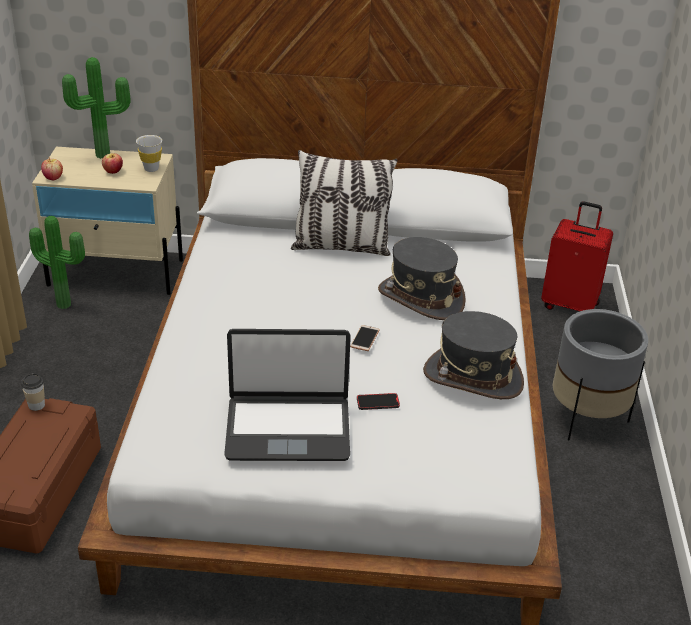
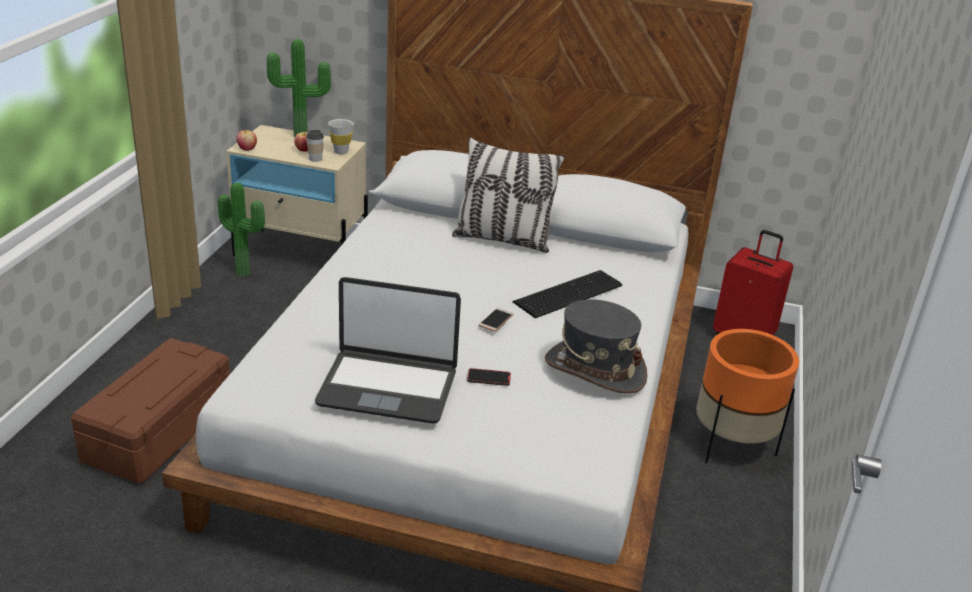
camera: 10 degrees right, 5 degrees down
(36, 405) = (174, 346): cup -> cup (315, 159)
(420, 298) = (565, 293): grey hat -> keyboard
(587, 418) = (732, 445): grey planter -> orange planter

